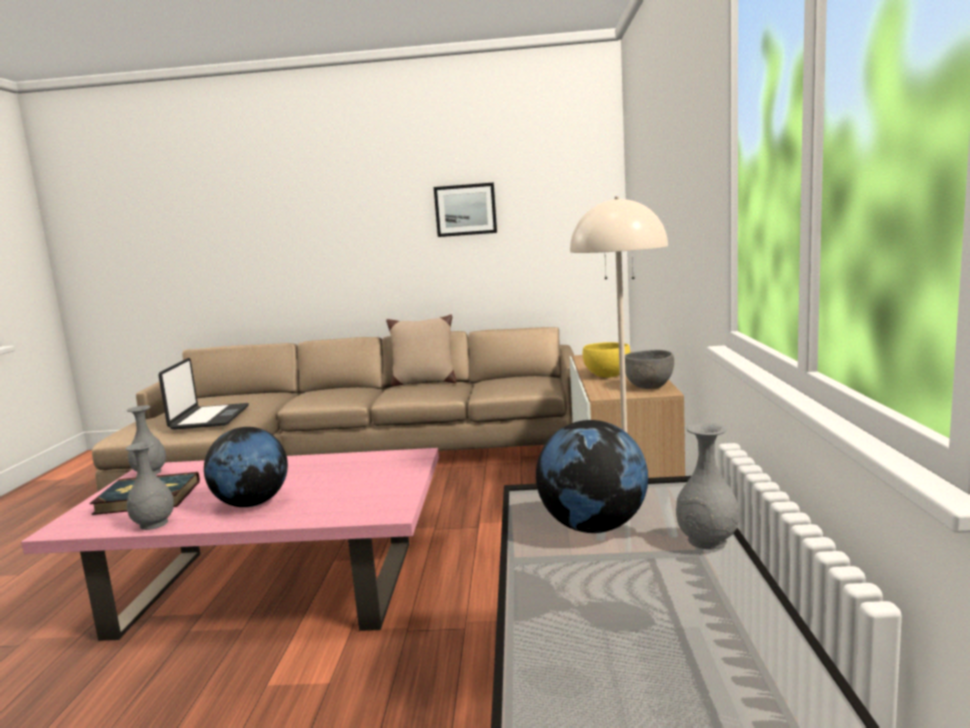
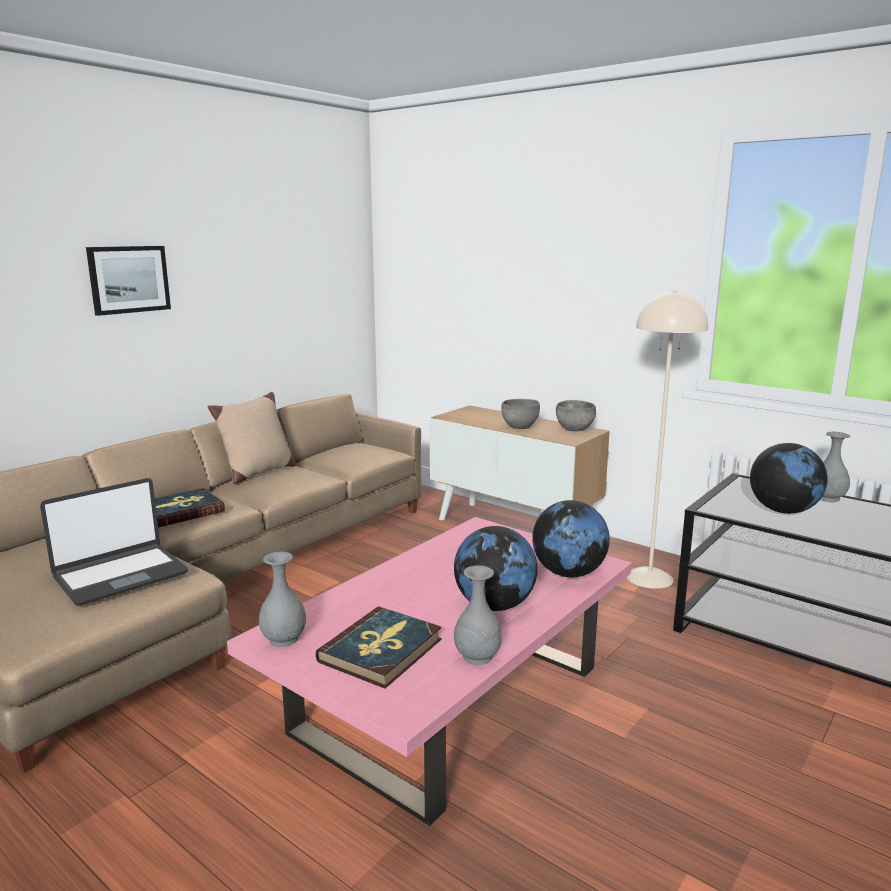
camera: 55 degrees left, 5 degrees up
(209, 418) = (120, 575): laptop -> laptop turned 105 degrees clockwise
(324, 395) = (181, 511): none -> book
(349, 507) = (568, 573): none -> globe
(465, 210) = (249, 272): picture -> picture (129, 279)
(607, 375) = (520, 427): yellow bowl -> grey bowl

